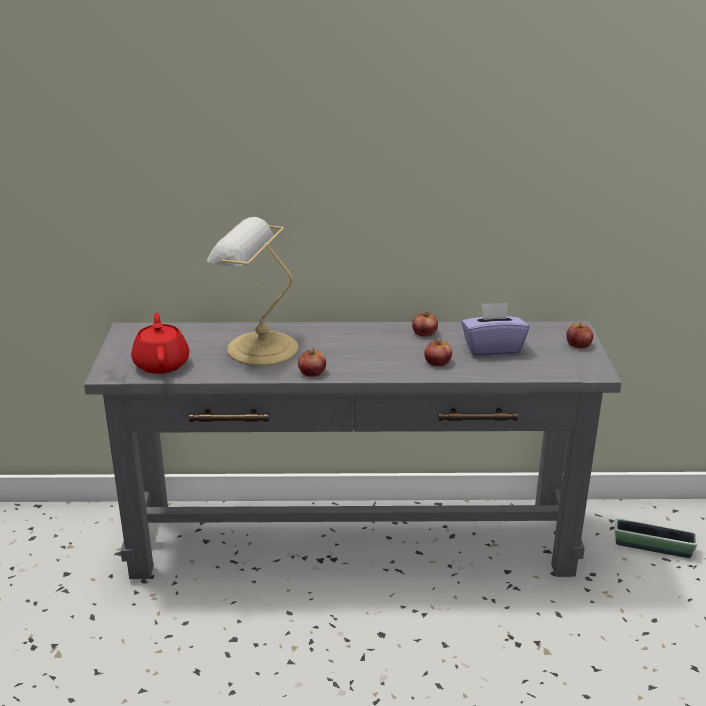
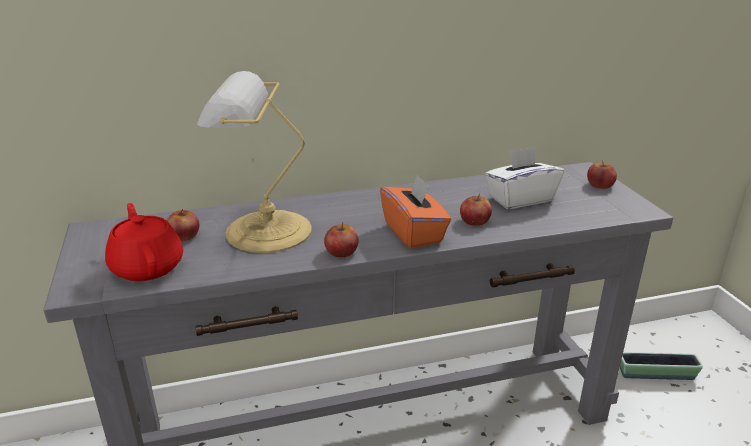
camera: 15 degrees left, 0 degrees up
(379, 365) = (414, 233): none -> orange tissue box
(424, 333) = (440, 192): apple -> apple (184, 236)
(492, 348) = (520, 199): purple tissue box -> white tissue box

